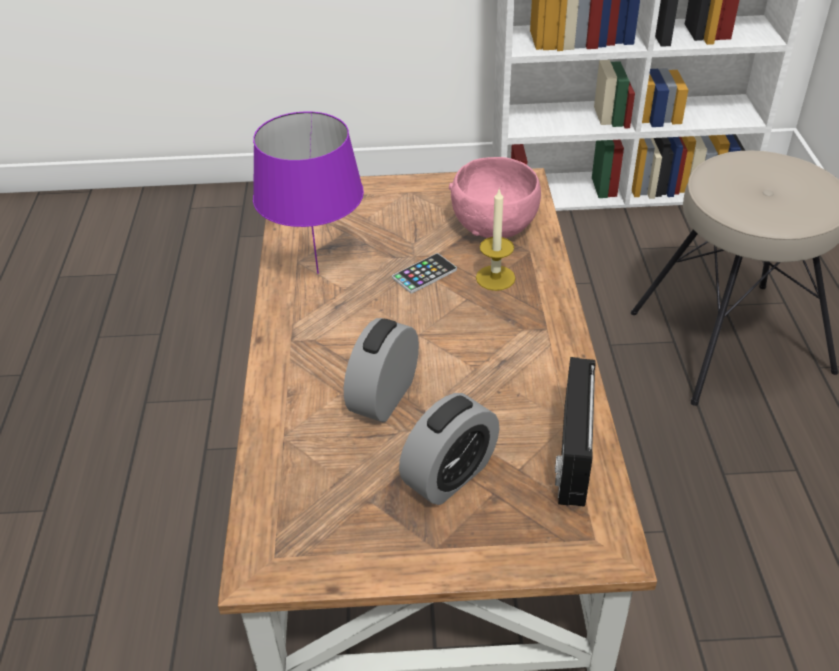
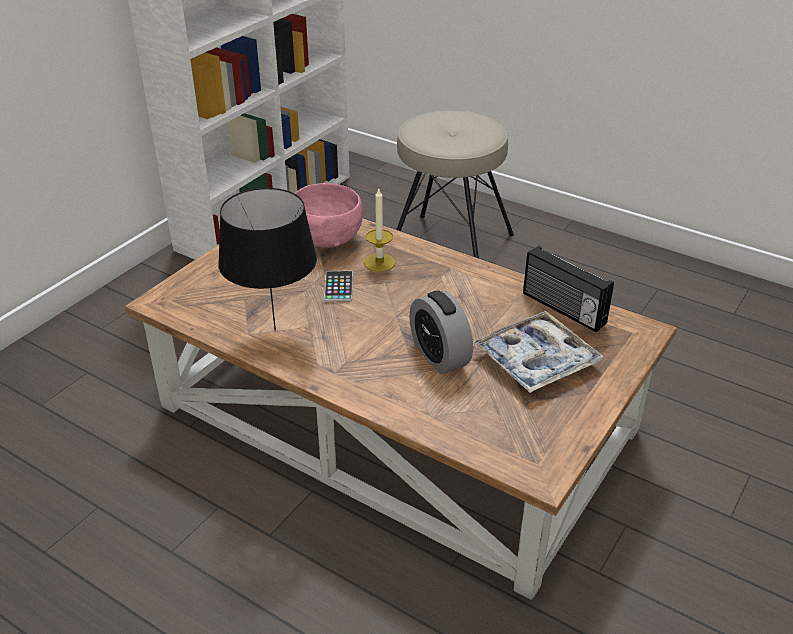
camera: 55 degrees left, 5 degrees down
(317, 272) = (273, 330): purple table lamp -> black table lamp
(450, 475) = (536, 360): alarm clock -> tray

